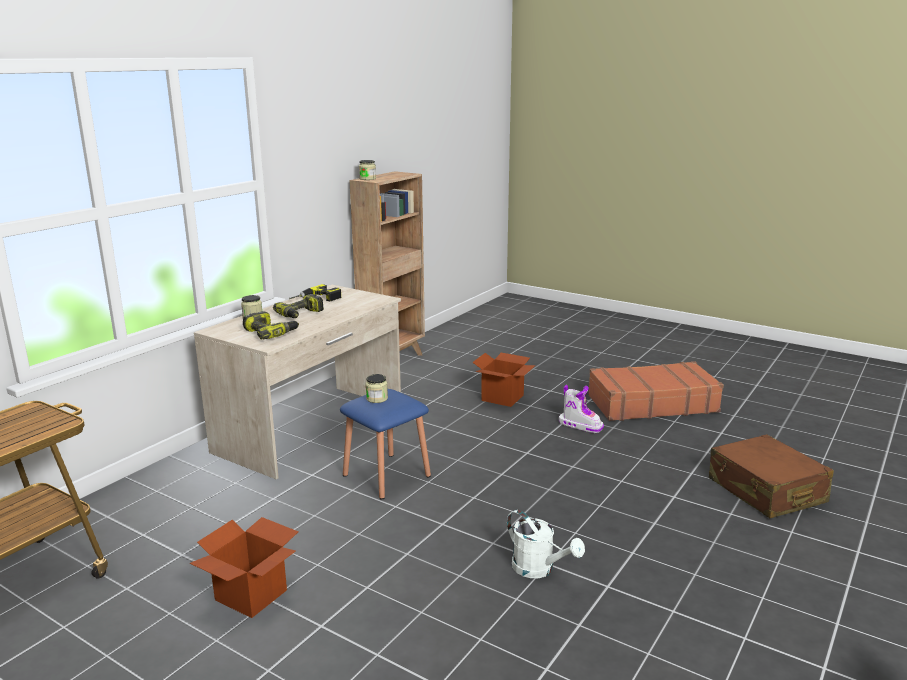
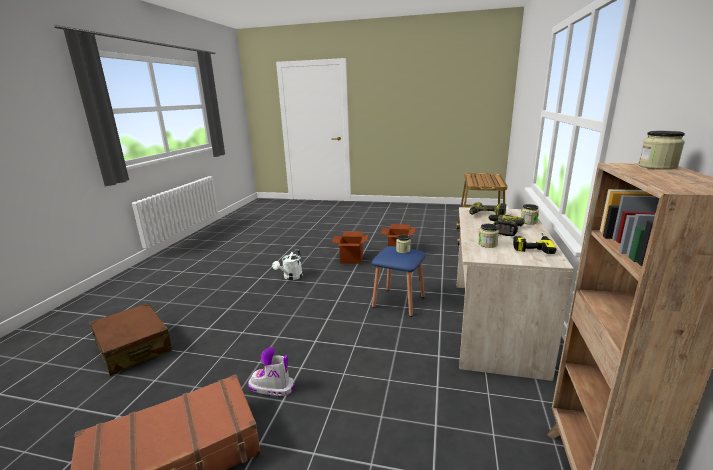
camera: 160 degrees right, 0 degrees up
(352, 305) = (487, 244): none -> jar
(502, 398) = (368, 415): cardboard box -> cardboard box (351, 259)
(539, 569) = (291, 277): white watering can -> white watering can turned 90 degrees counterclockwise

